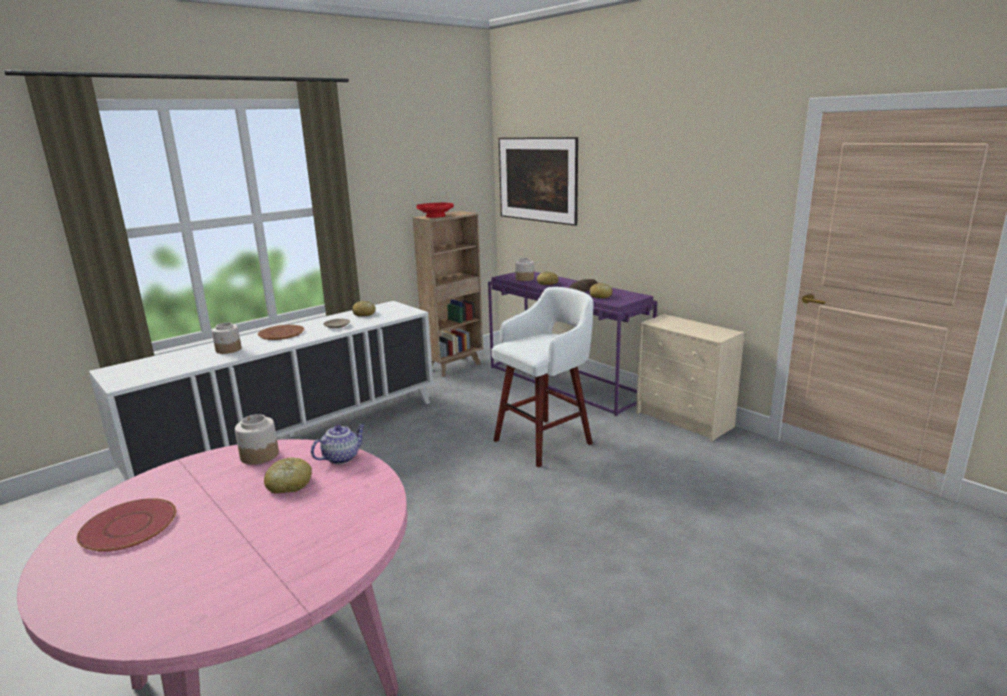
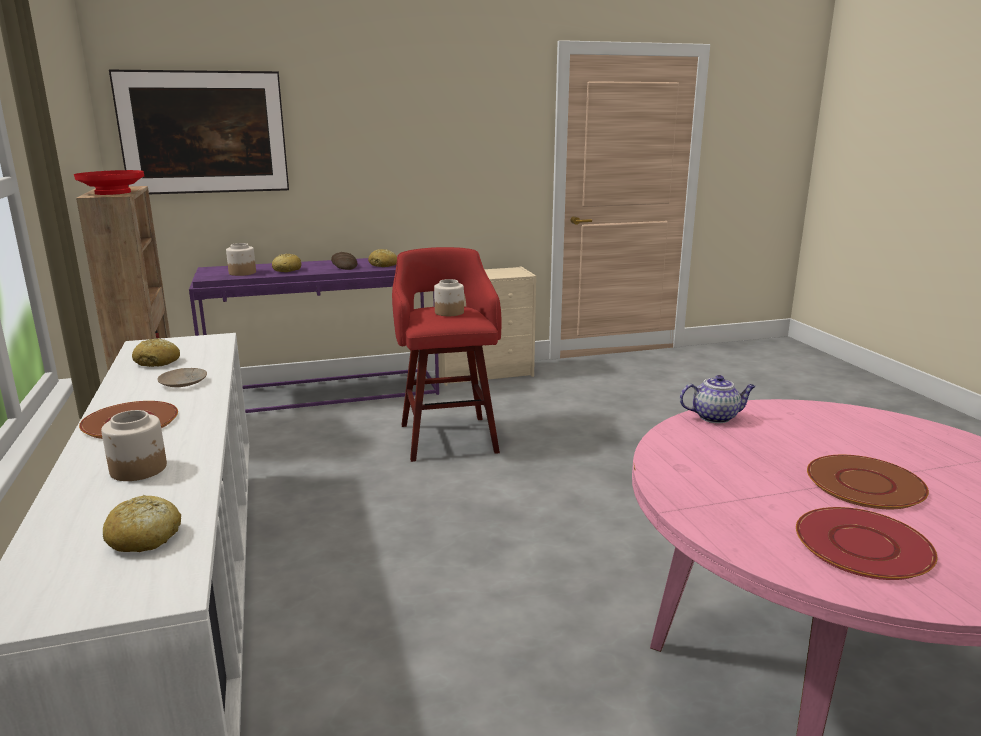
camera: 65 degrees left, 0 degrees up
(225, 525) = (865, 483): none -> brown plate
(259, 455) = (681, 458): jar -> jar (449, 312)
(289, 484) = (774, 446): bread -> bread (144, 538)
(341, 457) = (715, 417): teapot -> teapot turned 105 degrees clockwise
(545, 441) = (448, 436): white stool -> red stool

